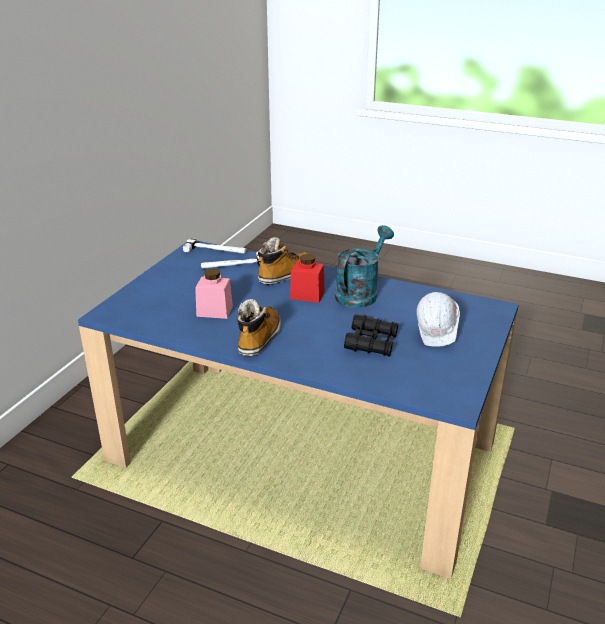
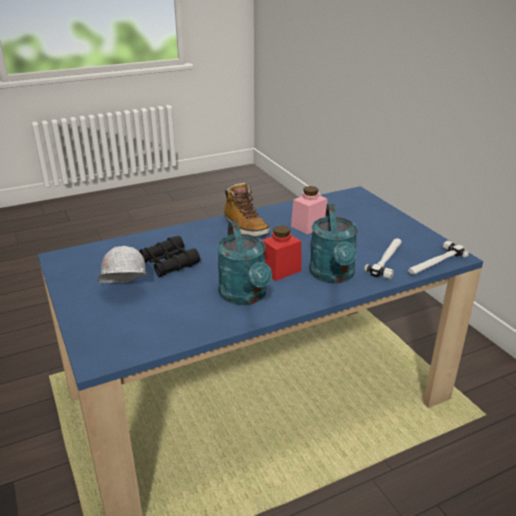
camera: 130 degrees right, 0 degrees up
(285, 275) = (333, 276): boot -> turquoise watering can

